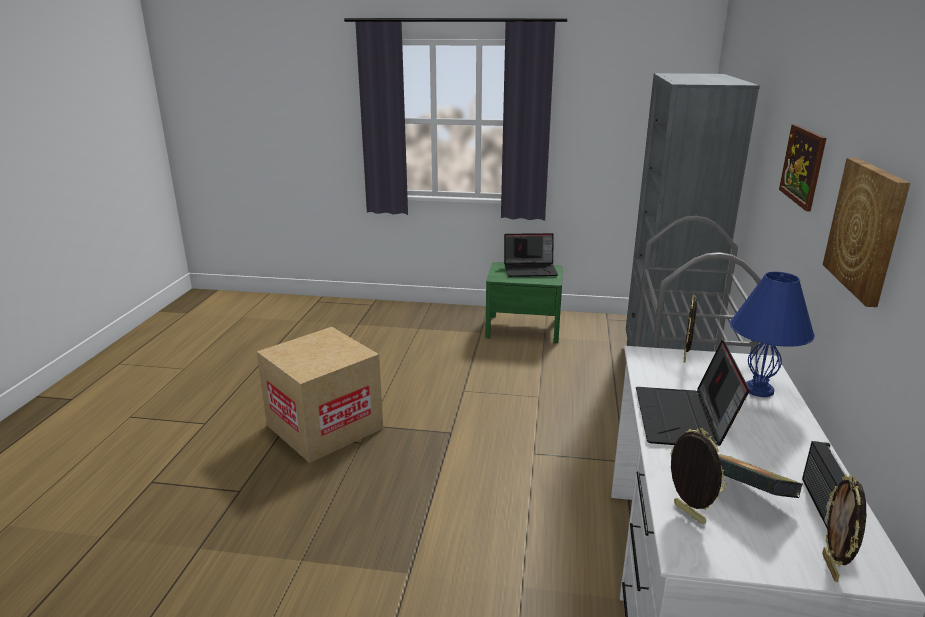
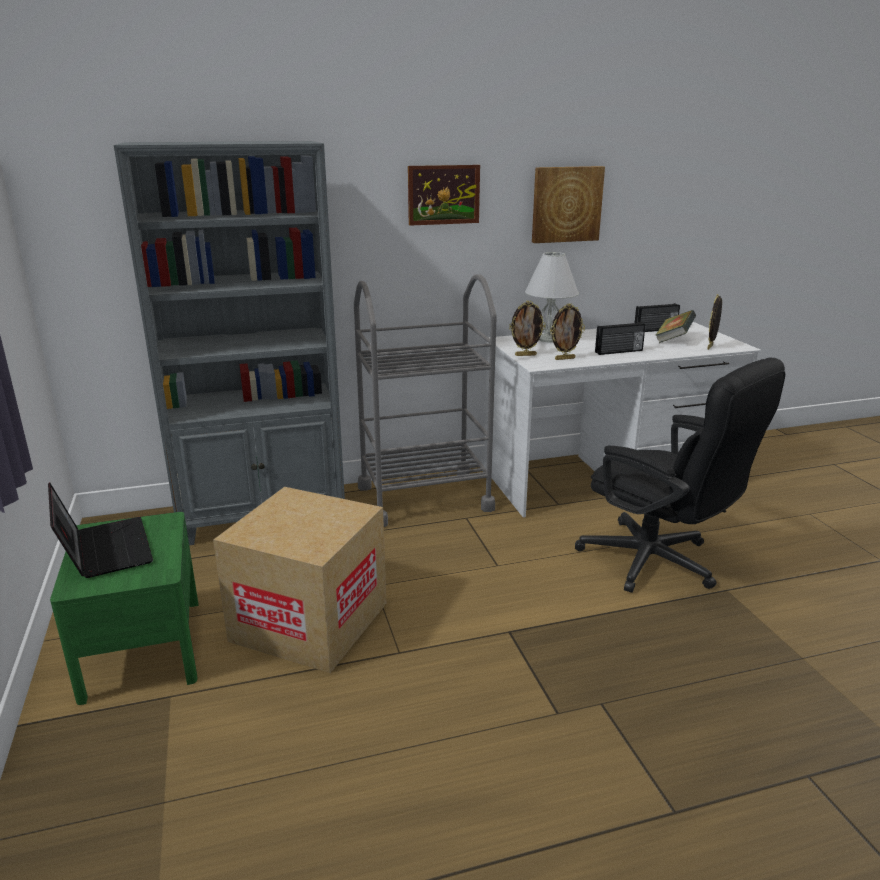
camera: 115 degrees left, 0 degrees up
(324, 426) = (604, 764): cardboard box -> cardboard box (310, 621)
(477, 549) = (659, 564): none -> black office chair
(684, 419) = (619, 351): laptop -> radio
(758, 389) = (548, 339): blue table lamp -> white table lamp
(831, 567) = (698, 329): picture frame -> picture frame (564, 358)

